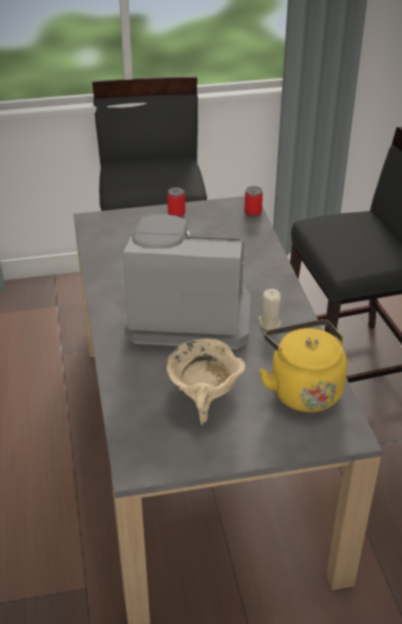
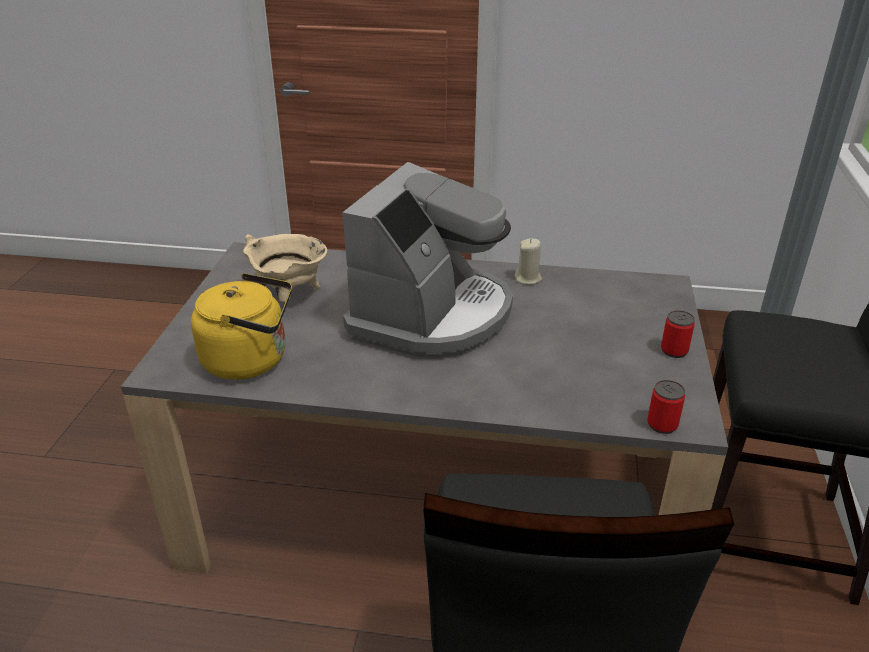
camera: 110 degrees right, 5 degrees down
(269, 323) = (379, 367): beige candle -> beige candle (528, 278)

